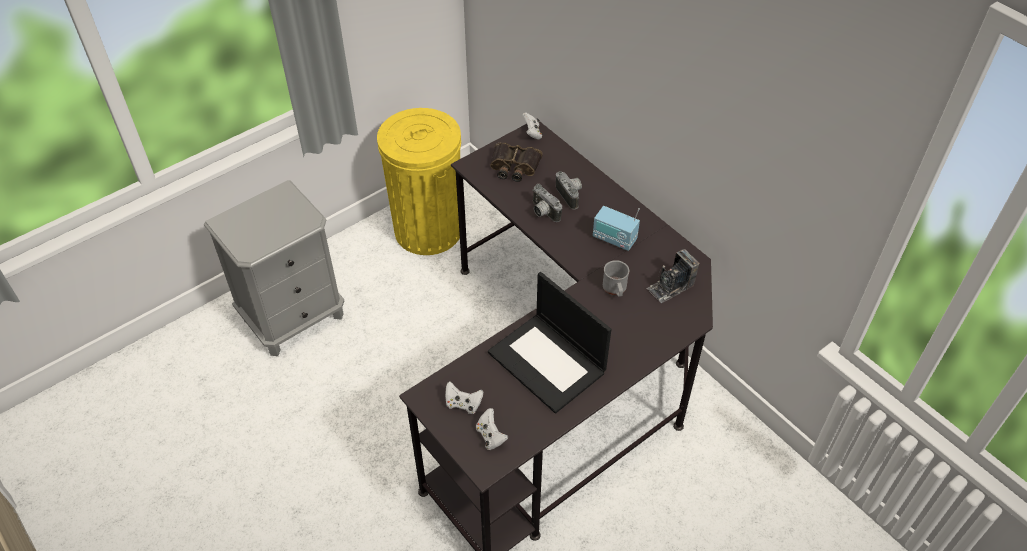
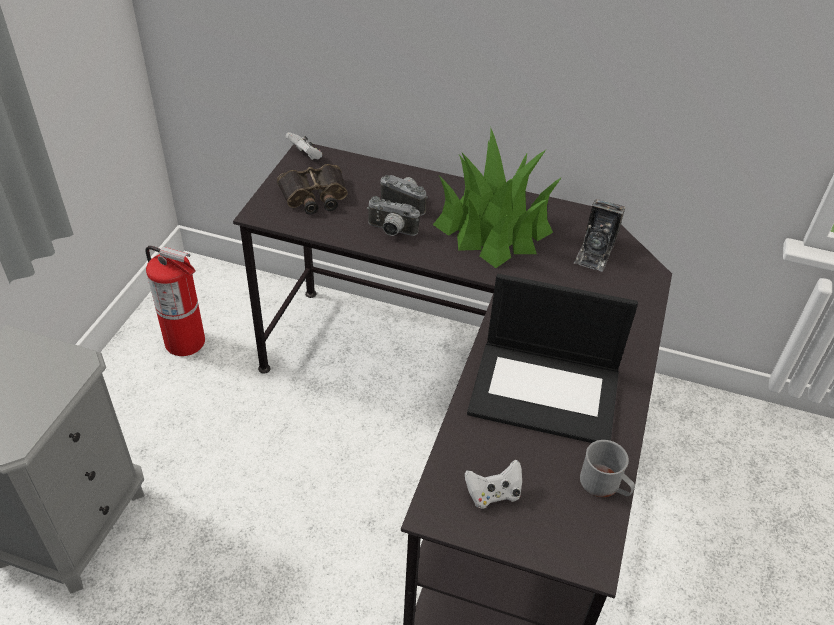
camera: 35 degrees left, 5 degrees down
(428, 230) = (185, 342): yellow trash can -> fire extinguisher
(490, 436) = (562, 516): white game controller -> none
(614, 239) = (493, 228): radio -> potted plant
(615, 289) = (543, 278): grey mug -> grey mug (605, 485)

